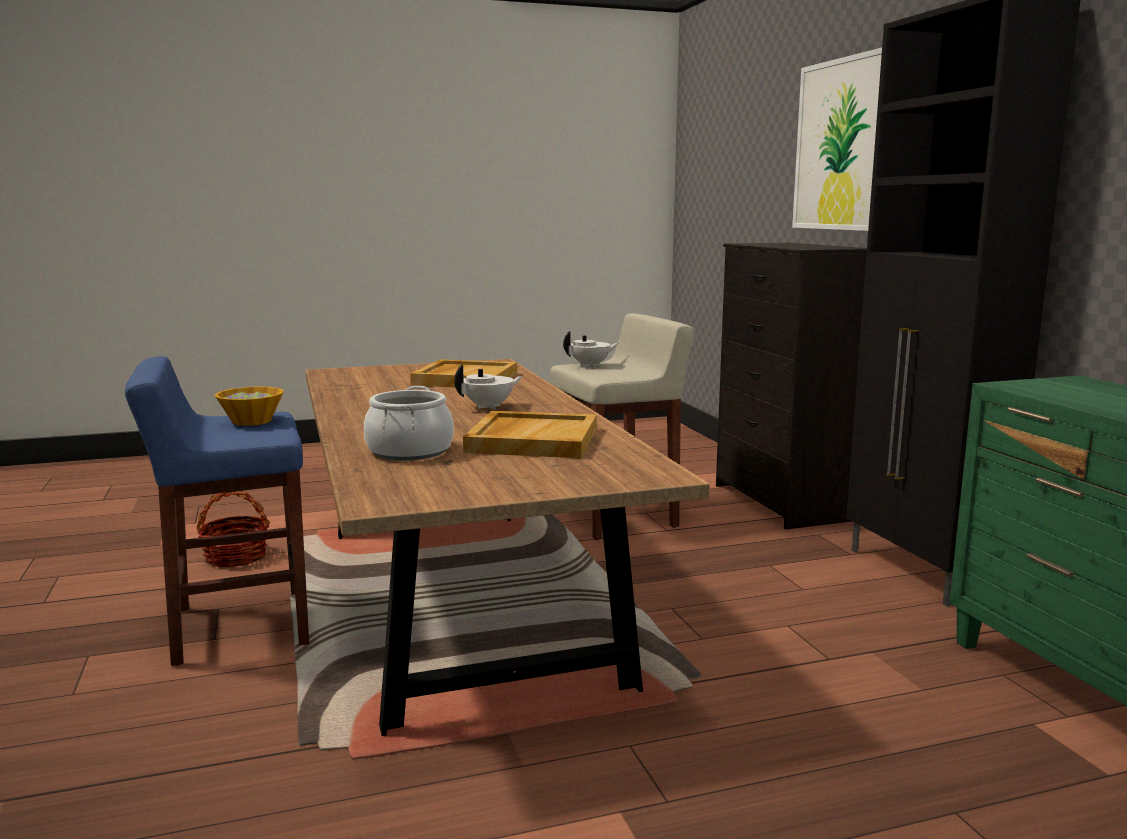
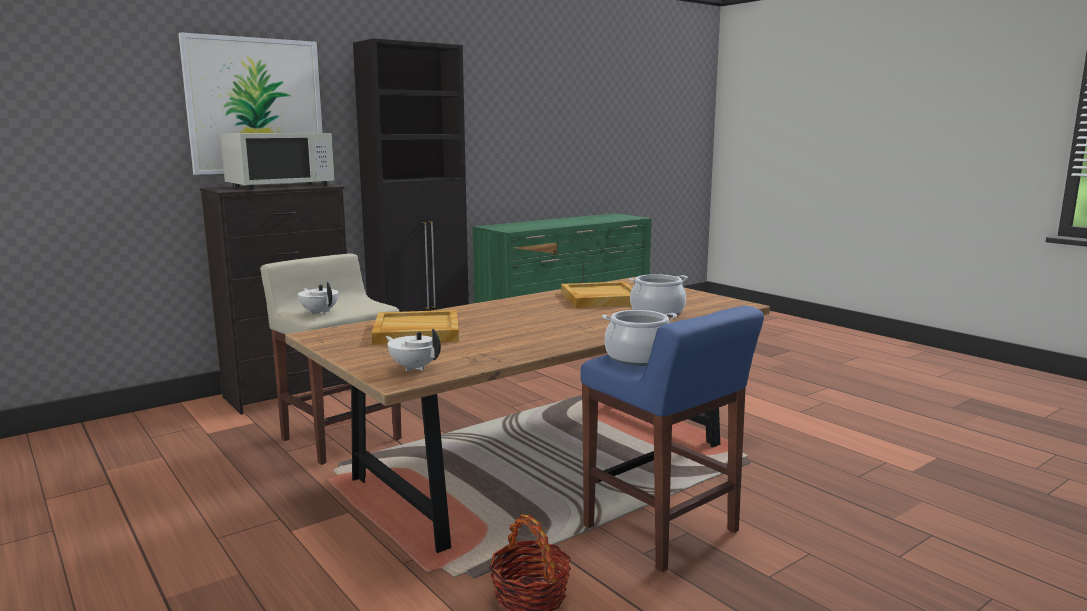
camera: 110 degrees left, 0 degrees up
(251, 421) = (638, 358): bowl -> cooking pot
(489, 407) = (524, 314): white teapot -> white teapot (414, 368)
(797, 245) = (280, 186): none -> white microwave

